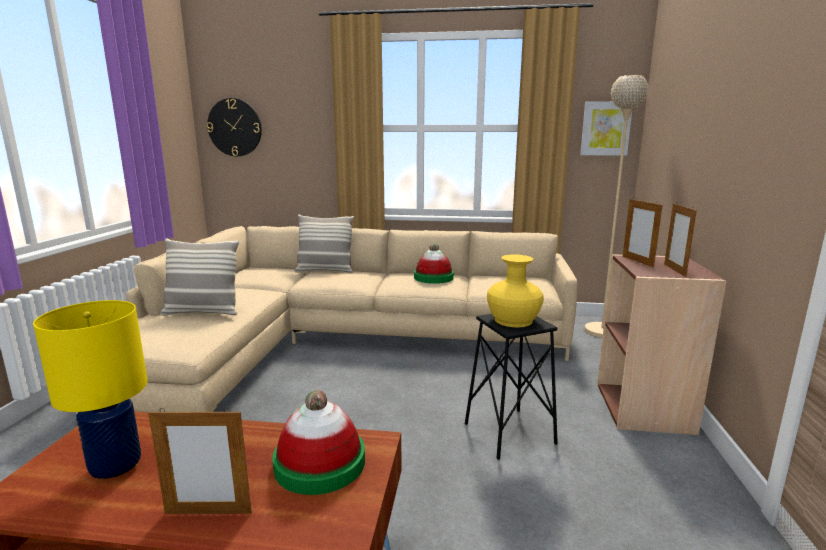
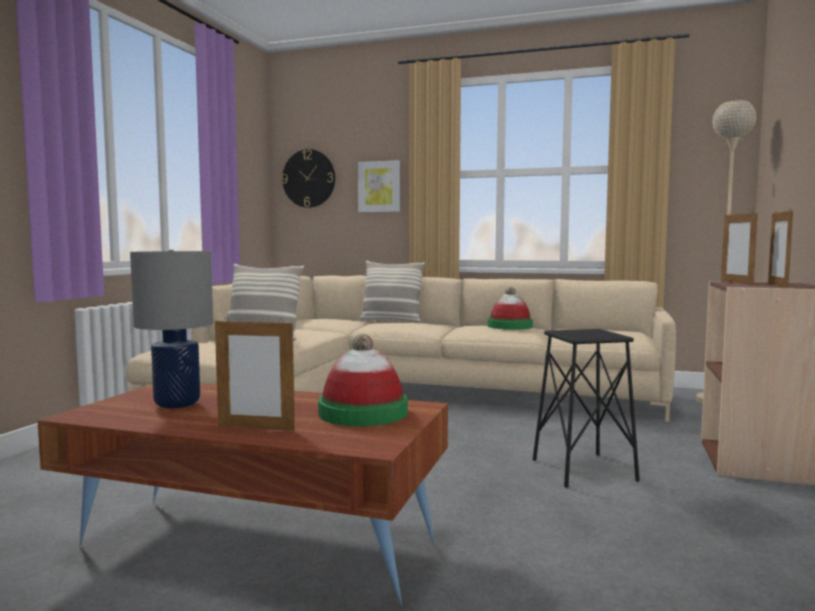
camera: 10 degrees right, 10 degrees down
(115, 468) = (177, 405): yellow table lamp -> grey table lamp
(513, 320) = (584, 333): yellow vase -> none
(605, 128) = (712, 166): picture -> picture (379, 186)

